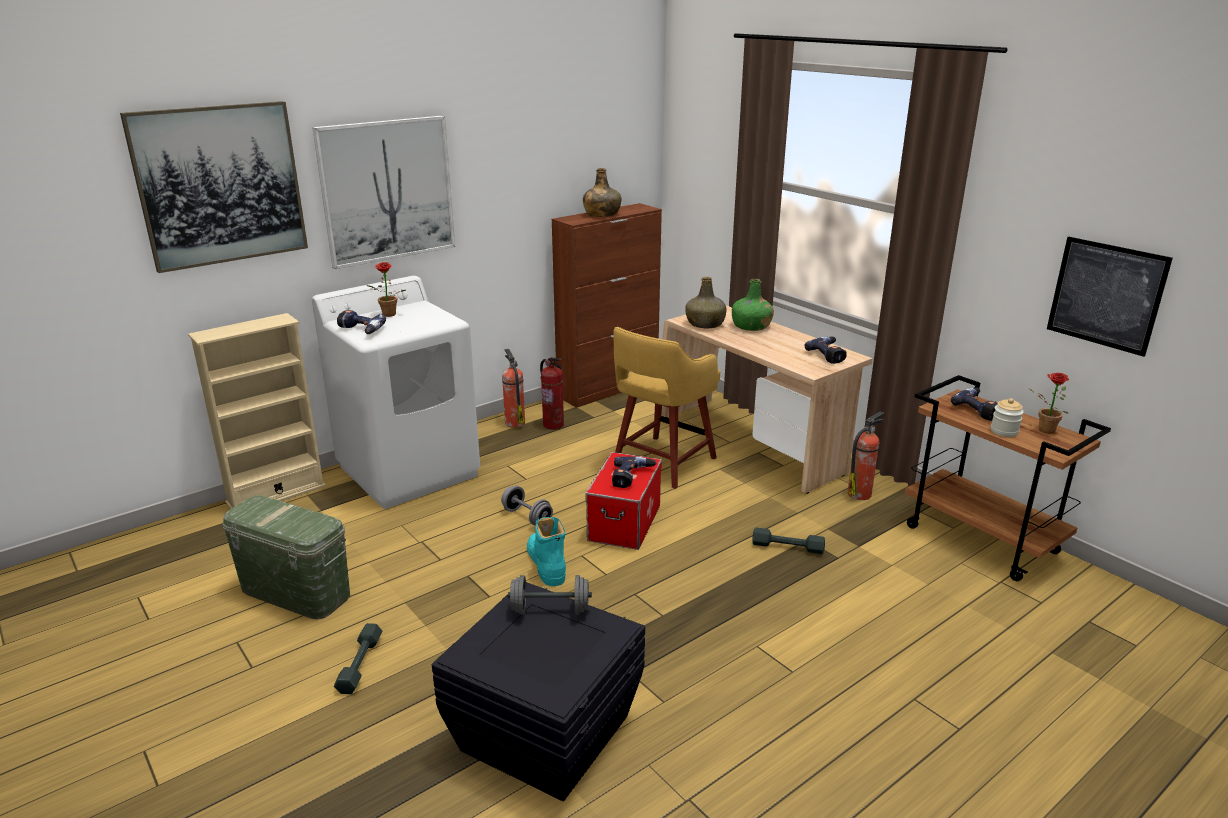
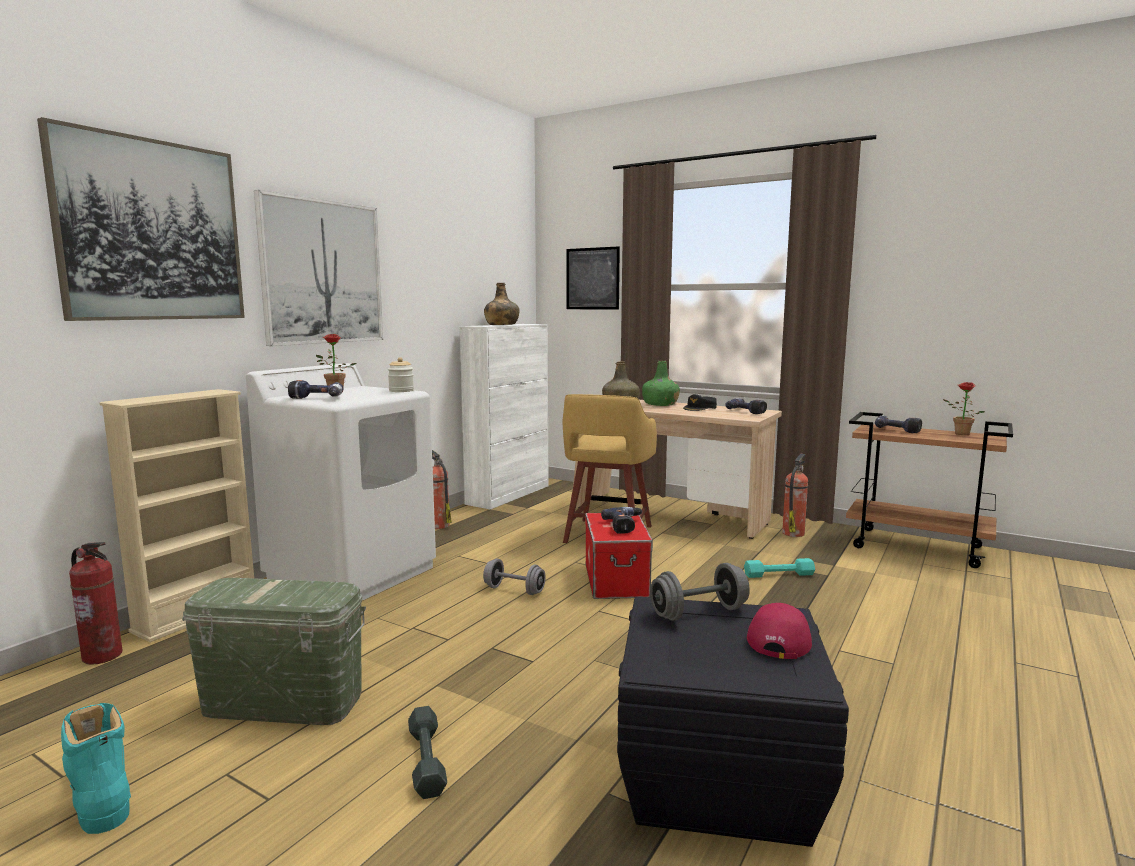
camera: 20 degrees left, 15 degrees down
(546, 564) = (569, 623): turquoise boot -> turquoise boot (100, 793)
(553, 425) = (479, 523): fire extinguisher -> fire extinguisher (103, 656)
(584, 650) = (779, 637): none -> red cap
(609, 388) = (509, 494): brown cabinet -> white cabinet
(785, 341) = (700, 408): none -> black cap
(787, 547) = (778, 574): grey dumbbell -> turquoise dumbbell
(1004, 431) = (936, 436): jar -> jar (401, 391)
(1106, 295) = (986, 316): picture -> picture (592, 278)

